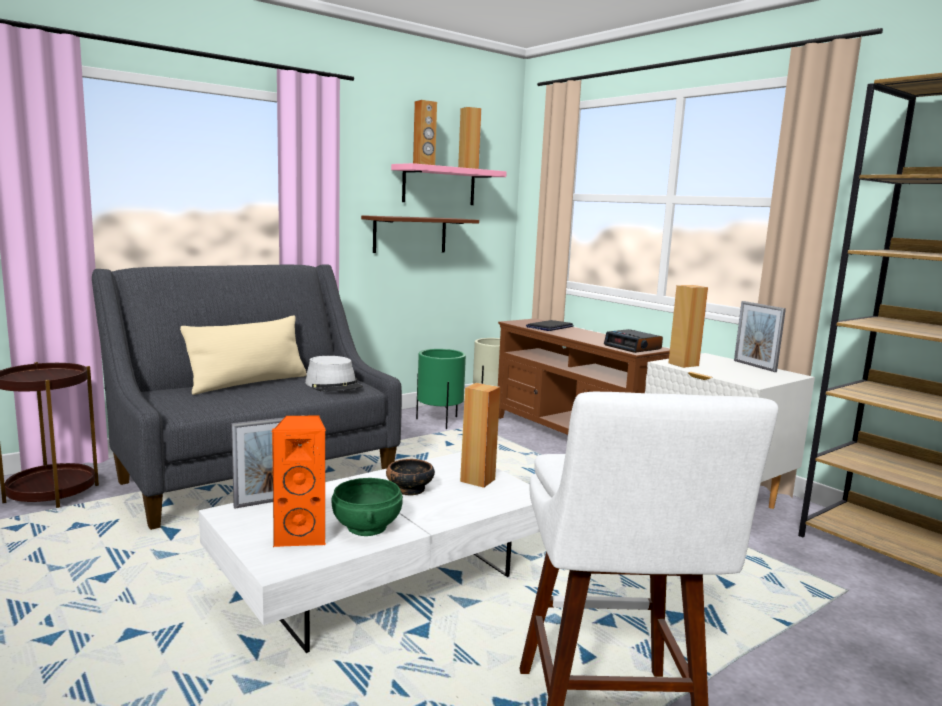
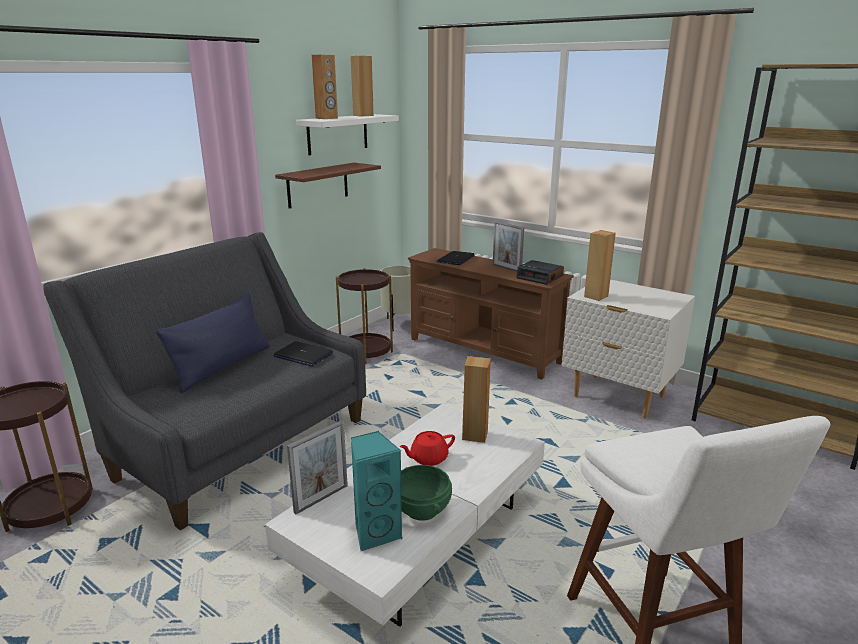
camera: 15 degrees left, 10 degrees up
(248, 383) = (222, 367): beige pillow -> blue pillow
(302, 536) = (376, 532): orange speaker -> turquoise speaker
(334, 385) = (303, 355): grey hat -> laptop
(409, 490) = (428, 458): bowl -> red teapot
(439, 185) = (337, 134): pink shelf -> white shelf
(439, 421) = (366, 352): green planter -> brown side table
(754, 366) = (646, 289): picture frame -> picture frame (506, 268)

